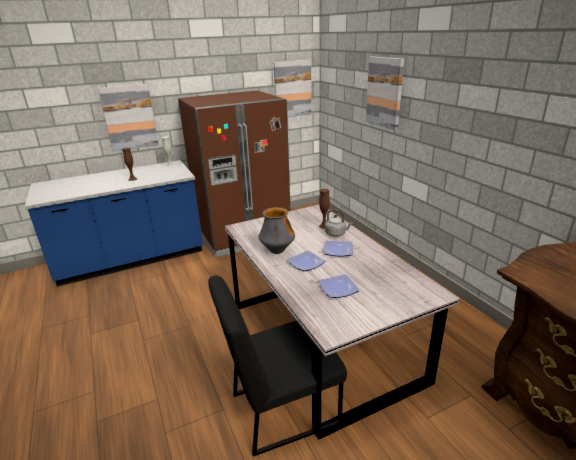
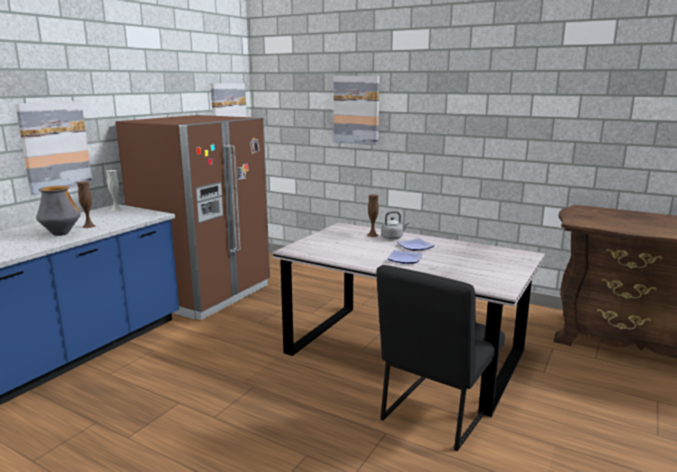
camera: 35 degrees left, 10 degrees down
(277, 251) = (364, 257): vase -> vase (61, 234)
(339, 289) = (460, 267): plate -> none

